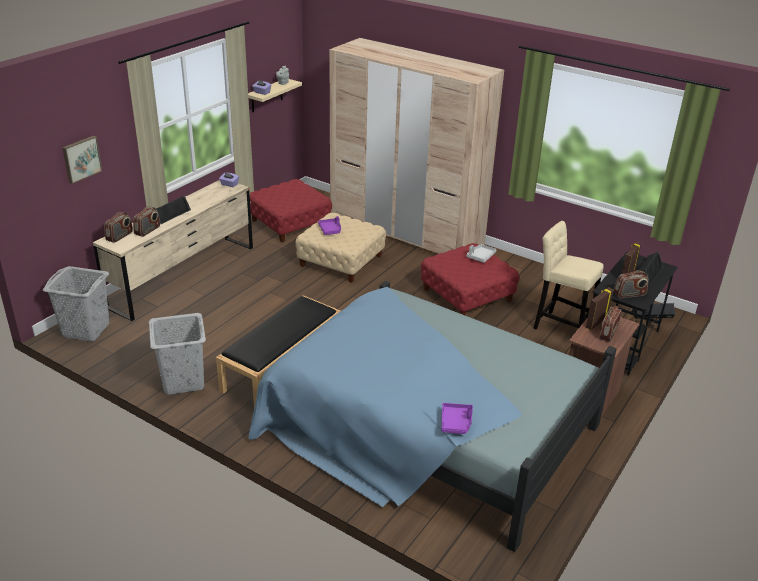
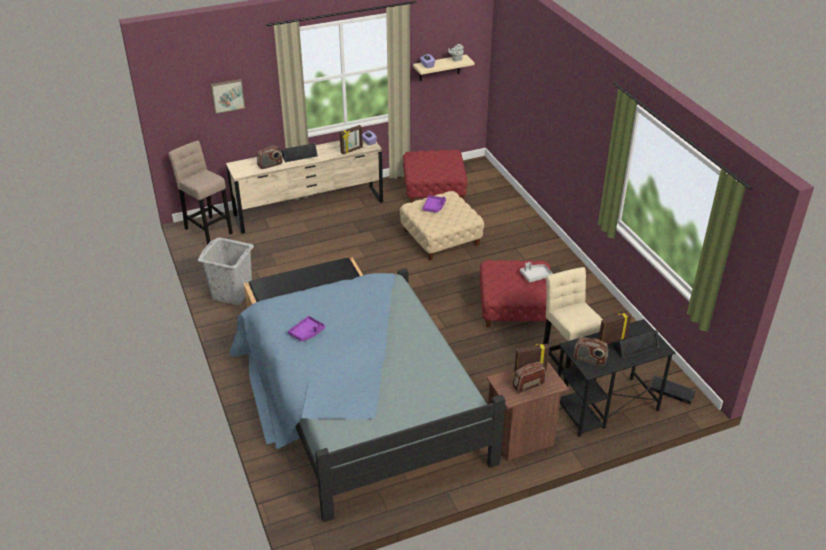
camera: 35 degrees right, 5 degrees up
(86, 330) = (207, 229): grey laundry basket -> beige stool
(120, 236) = (247, 164): radio -> none
(221, 196) = (352, 150): none -> picture frame
(405, 232) = (525, 229): beige wardrobe -> none
(456, 423) = (319, 401): purple tray -> purple tray (307, 333)

